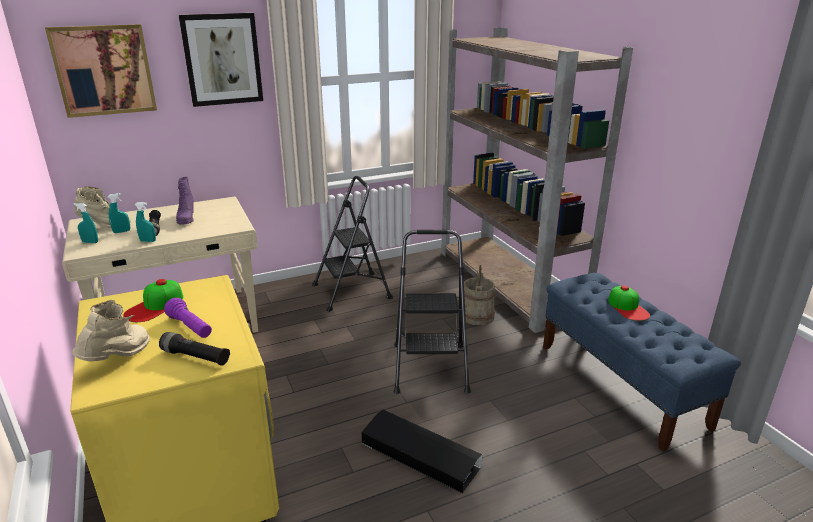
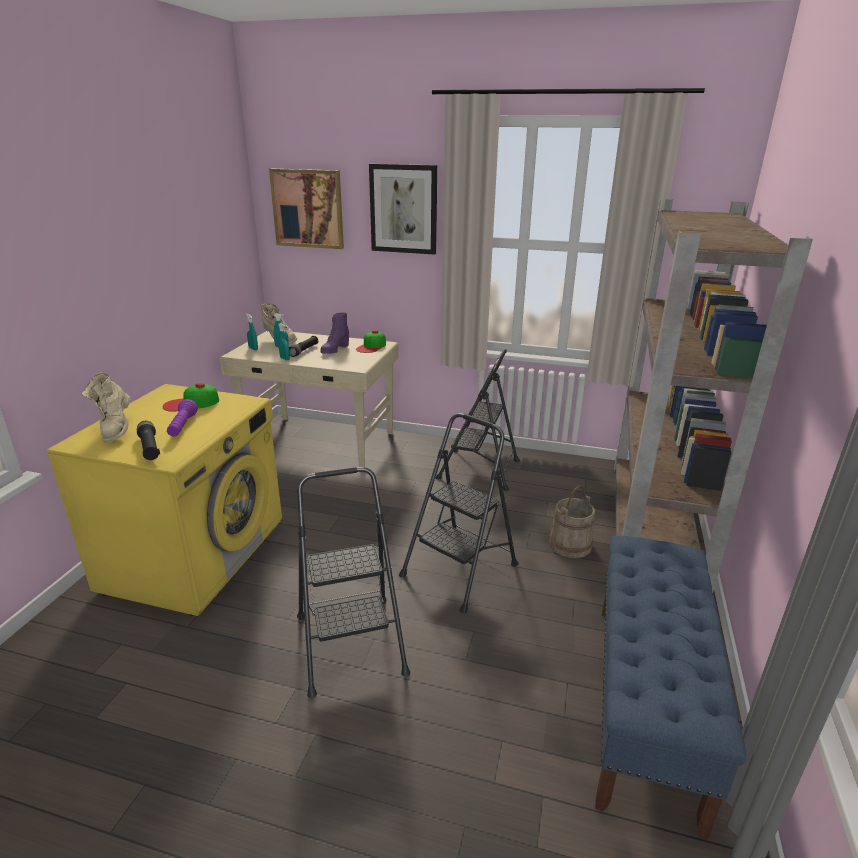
camera: 40 degrees right, 0 degrees up
(119, 359) = (116, 429): beige boot -> beige boot turned 105 degrees clockwise
(419, 455) = (350, 639): black storage box -> black step ladder
(628, 307) = (668, 604): cap -> cap (371, 346)

